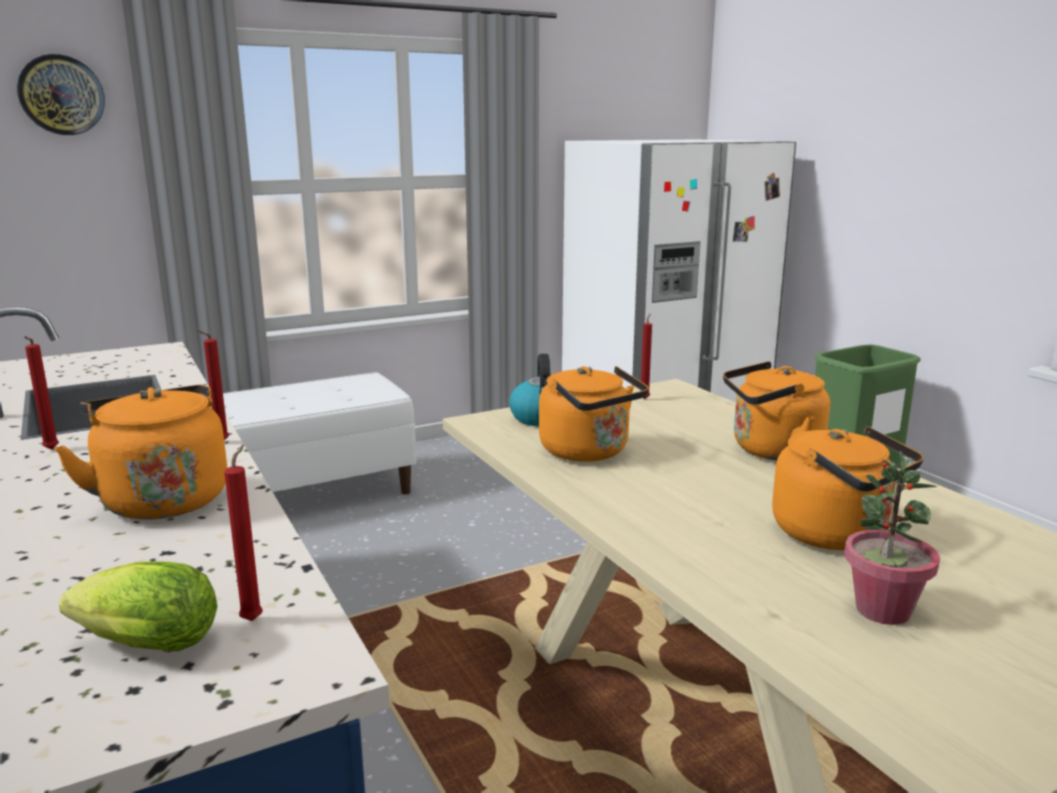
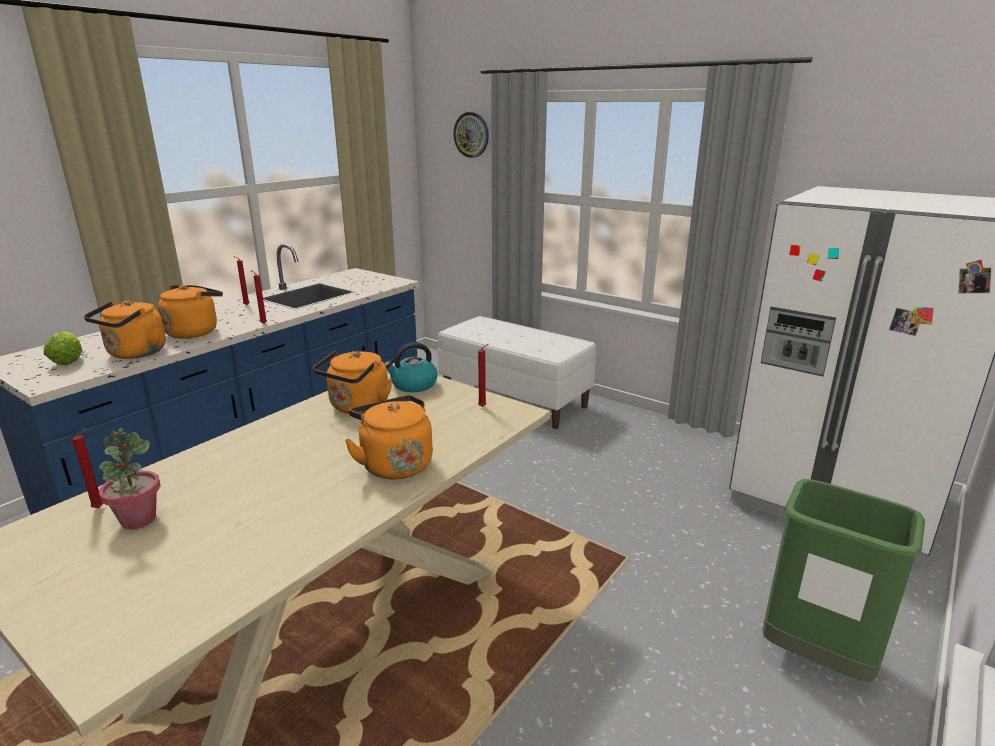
camera: 65 degrees right, 5 degrees up
(254, 618) = (83, 369): red candle -> red candle (100, 508)
(836, 535) = (244, 499): orange kettle -> orange kettle (134, 354)

